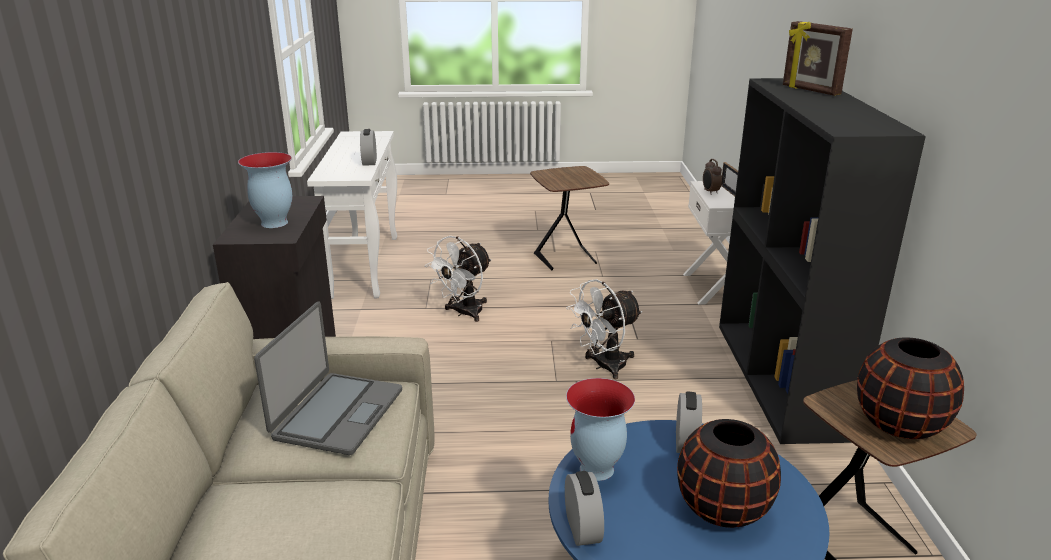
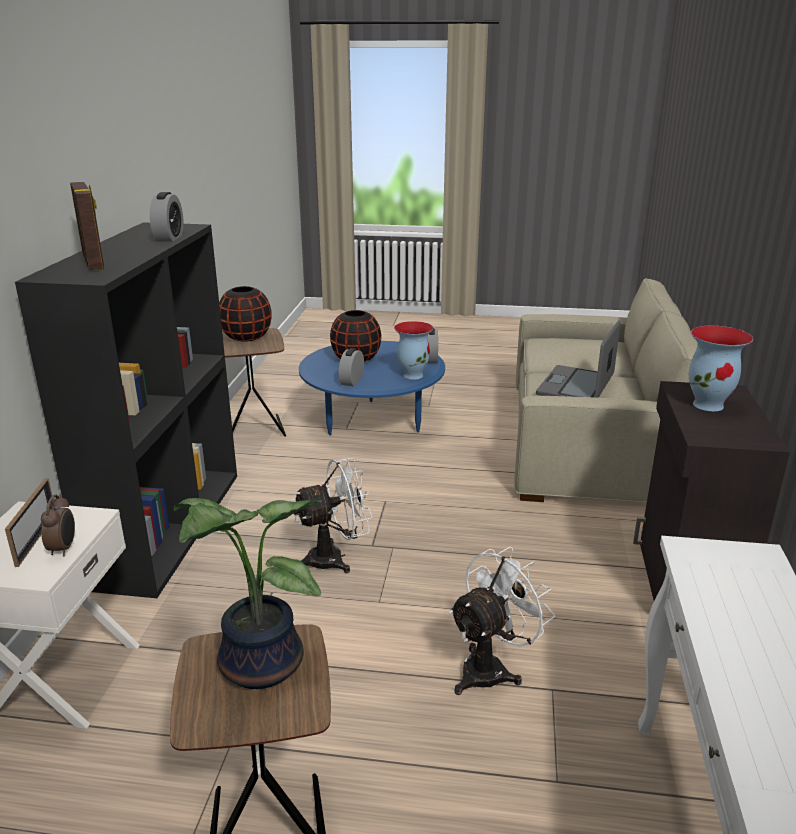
camera: 170 degrees left, 0 degrees up
(369, 162) = (703, 608): alarm clock -> alarm clock (169, 238)
(570, 179) = (255, 665): none -> potted plant

